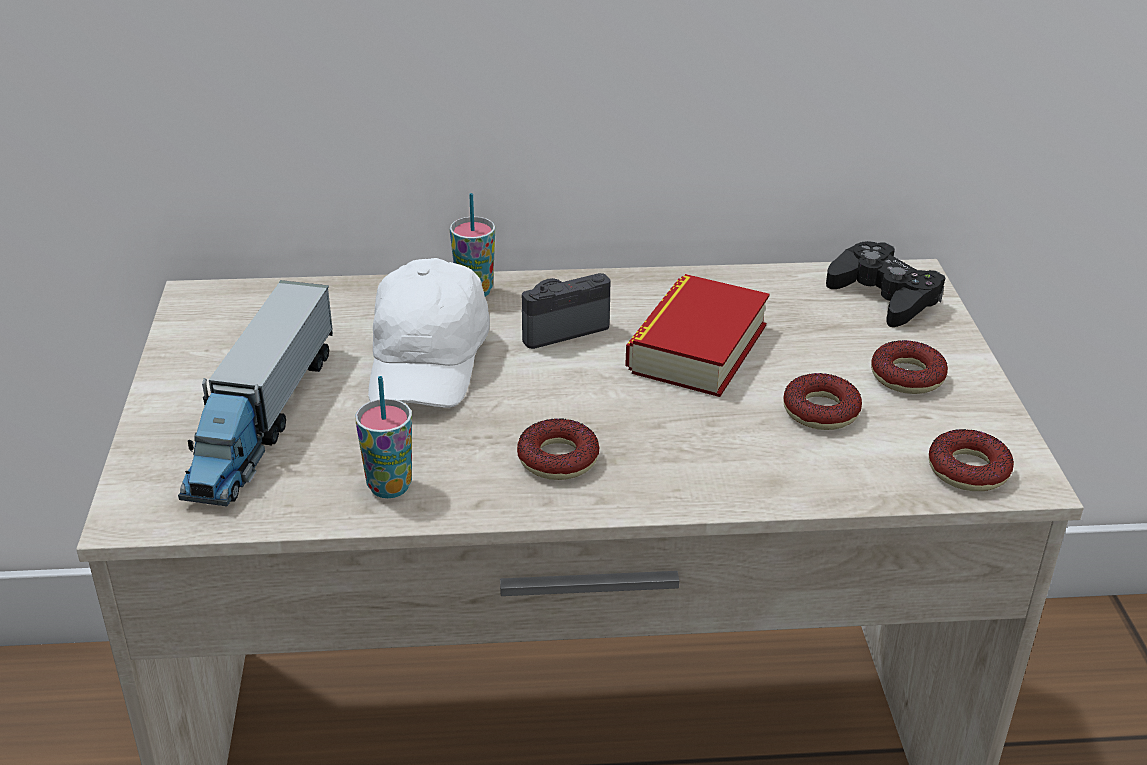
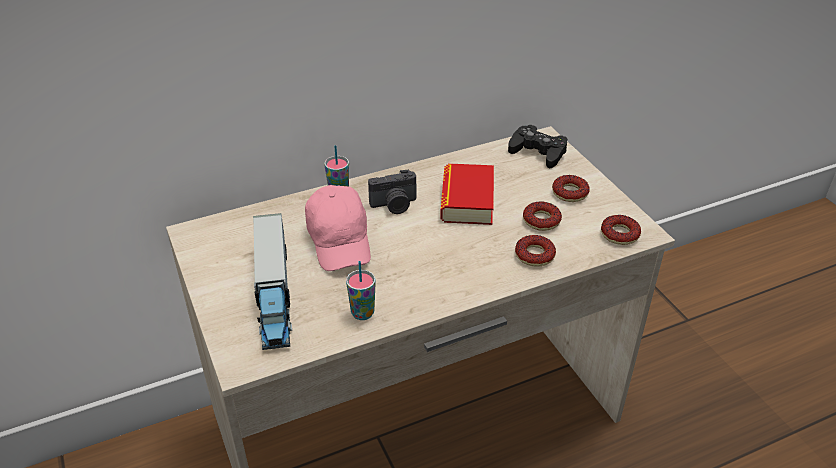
camera: 20 degrees left, 5 degrees up
(429, 361) = (340, 240): white cap -> pink cap
(558, 459) = (435, 277): donut -> donut (534, 255)
(560, 327) = (394, 205): camera -> camera turned 150 degrees counterclockwise

